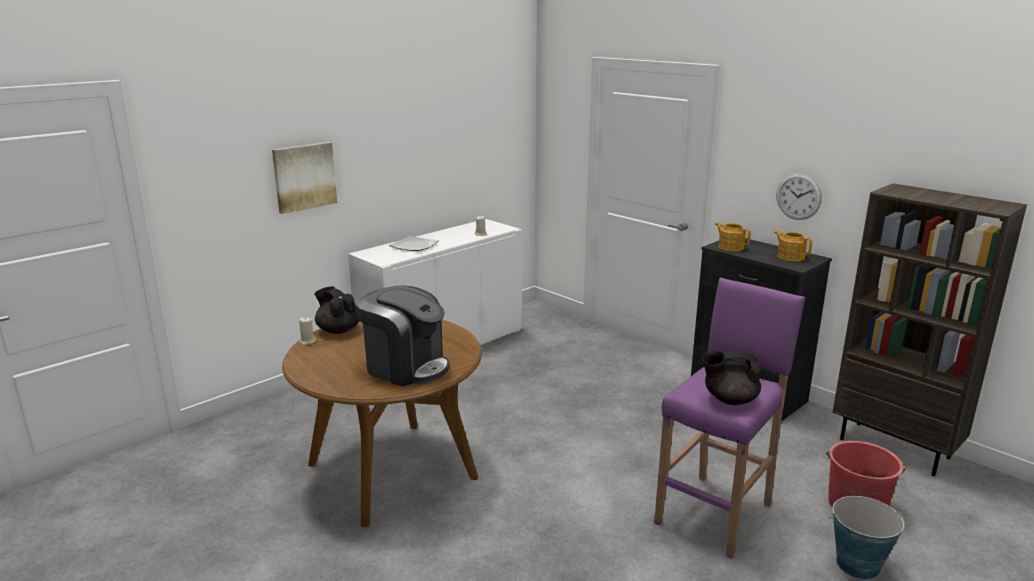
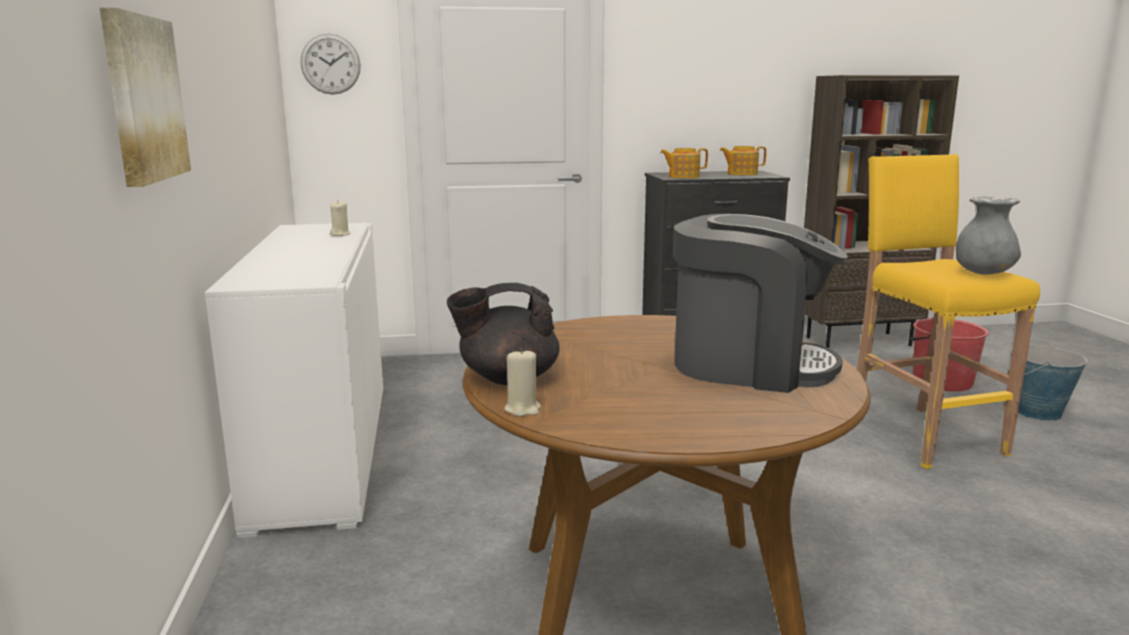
camera: 55 degrees left, 5 degrees down
(406, 367) = (749, 365): coffee machine -> coffee machine turned 45 degrees clockwise
(414, 246) = (292, 261): plate -> none
(715, 512) = (922, 435): purple stool -> yellow stool
(729, 399) = (983, 273): black teapot -> grey vase
(798, 196) = (718, 109): wall clock -> wall clock (330, 64)

